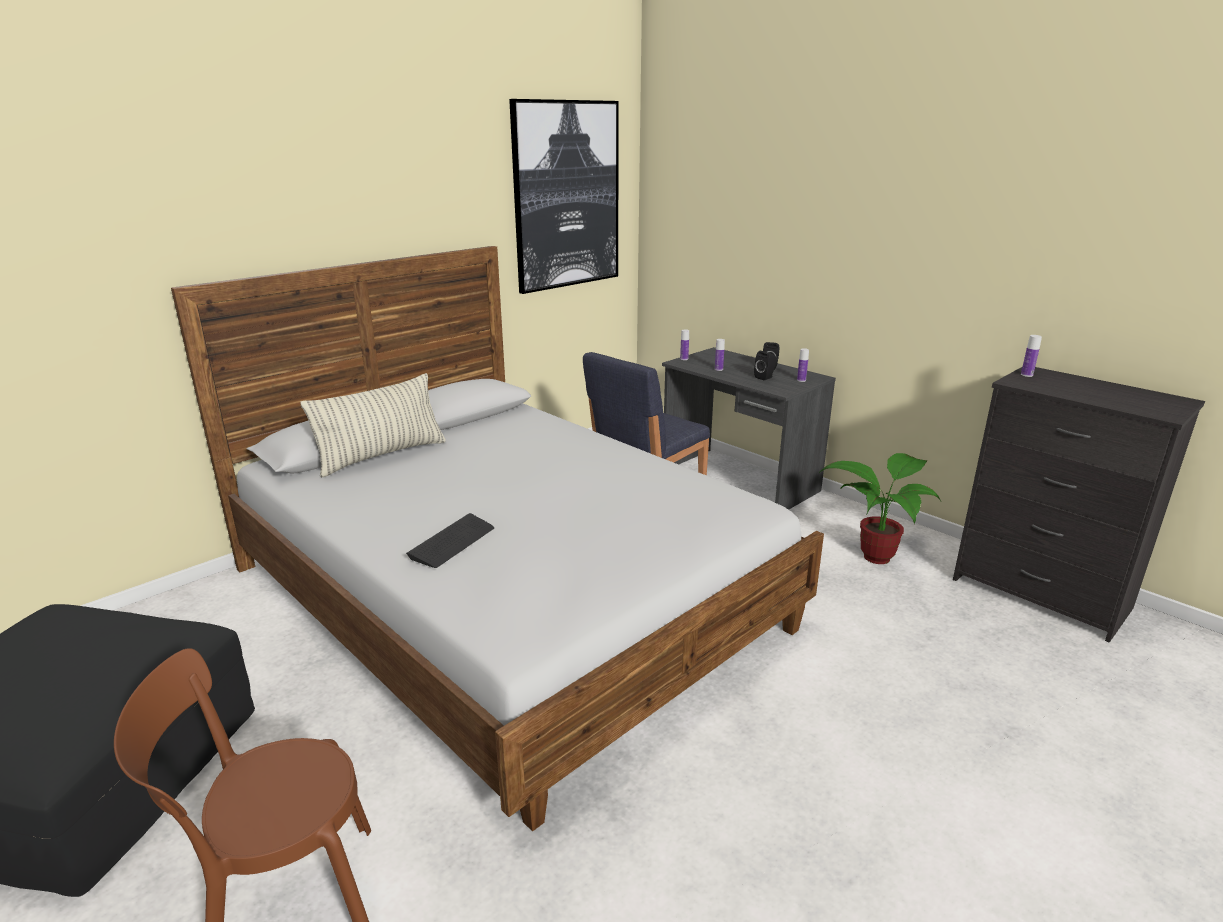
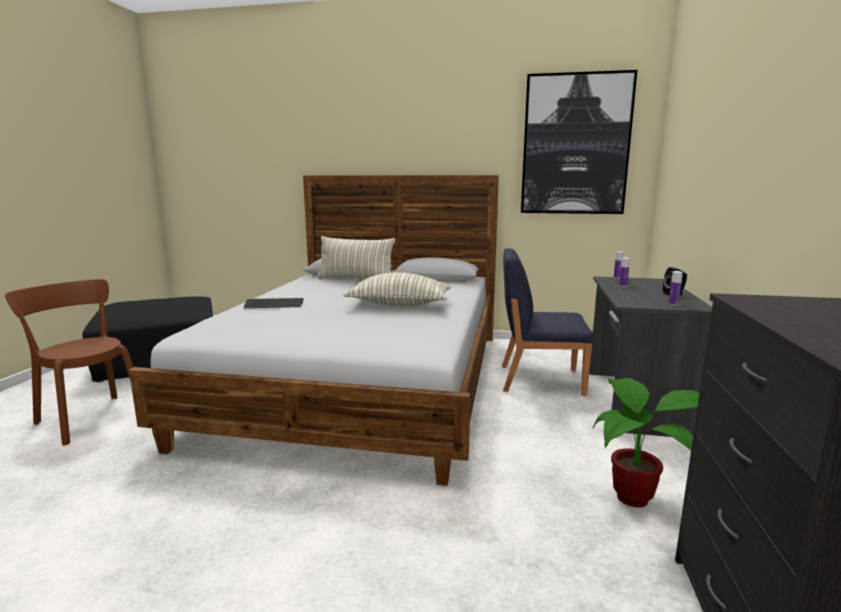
camera: 55 degrees right, 10 degrees down
(570, 470) = (399, 305): none -> pillow
(765, 377) = (645, 296): black speaker -> none
(1026, 375) = (796, 300): bottle -> none

